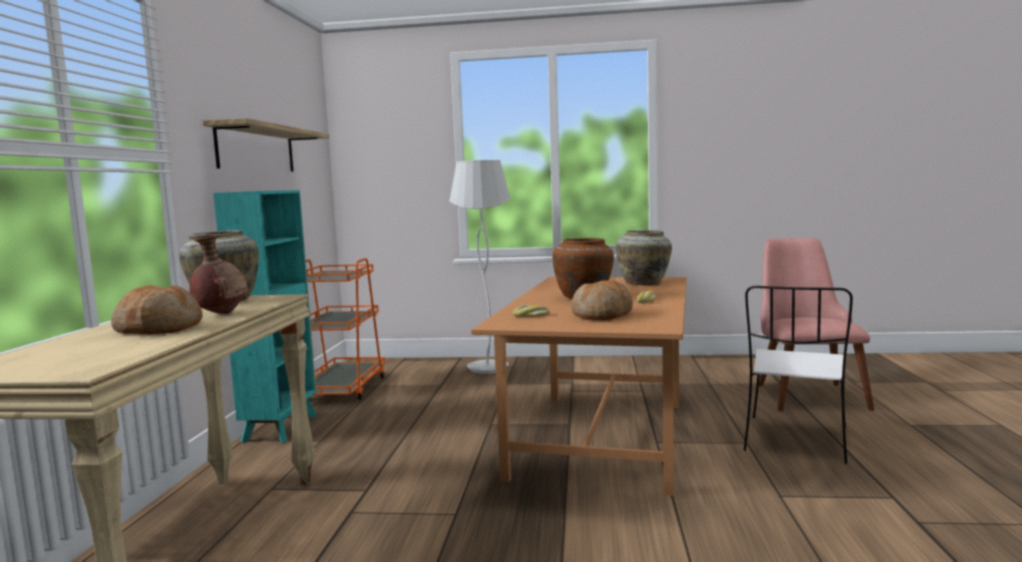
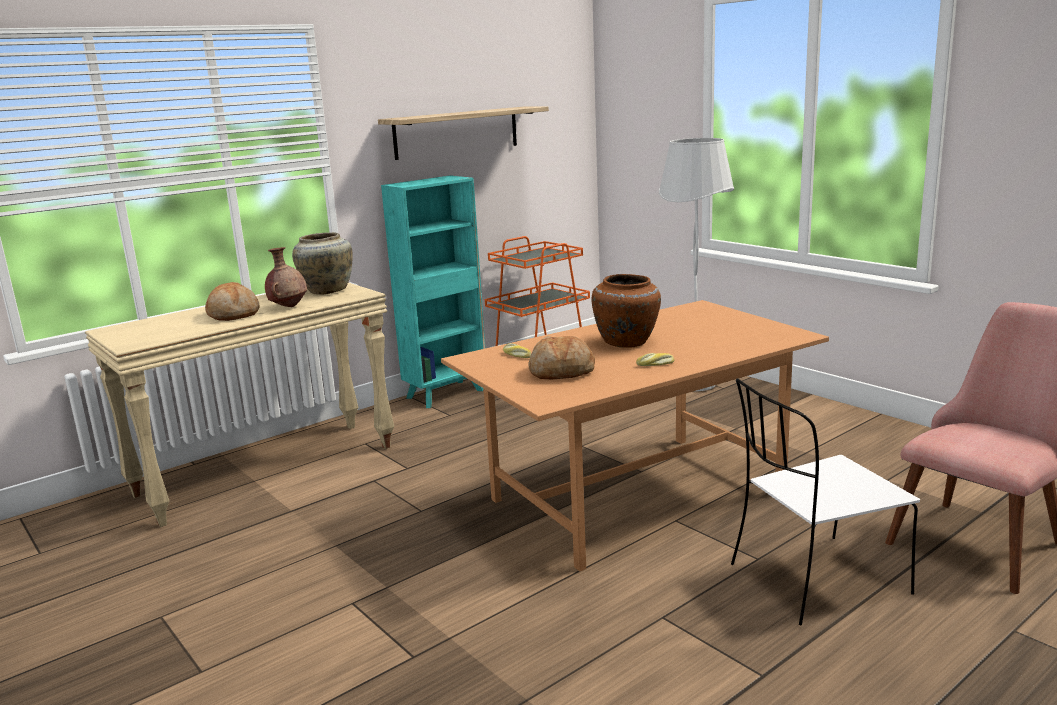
camera: 45 degrees right, 10 degrees up
(644, 283) = (745, 336): beige vase -> none

